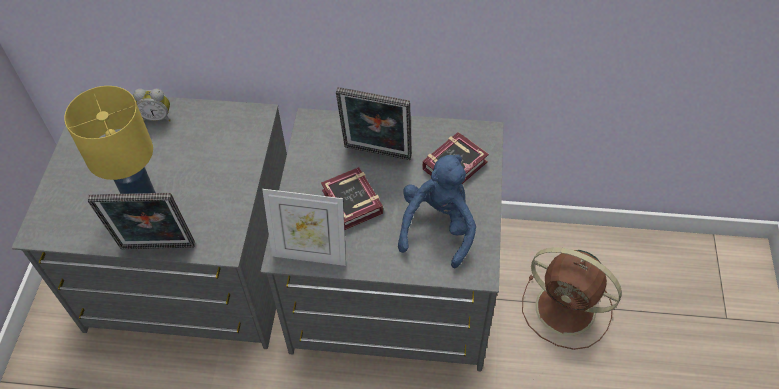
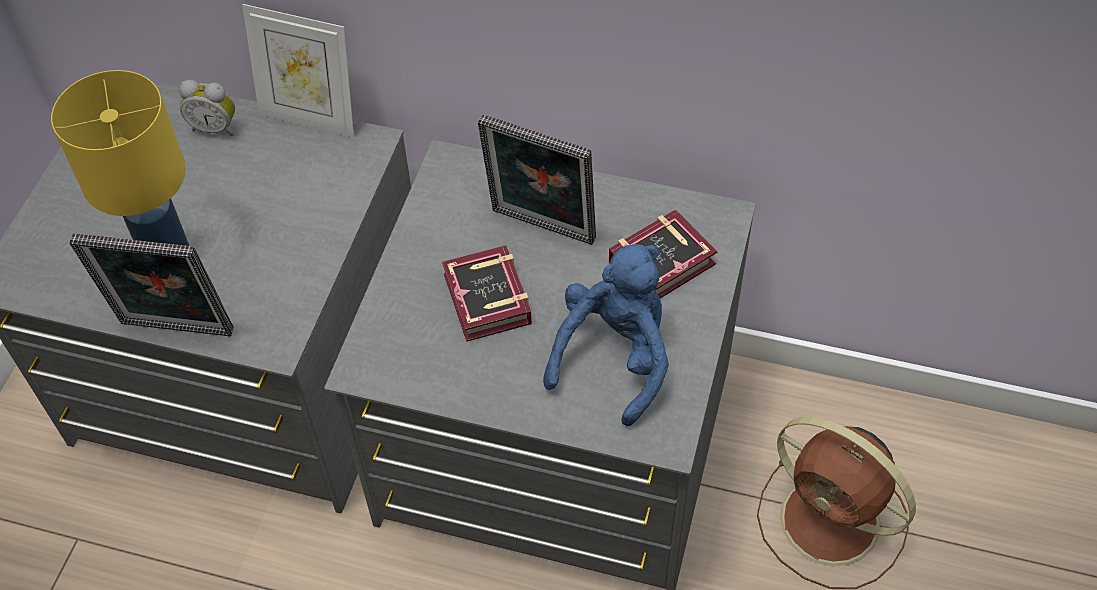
camera: 10 degrees right, 0 degrees up
(310, 254) = (405, 371): picture frame -> picture frame (310, 118)

